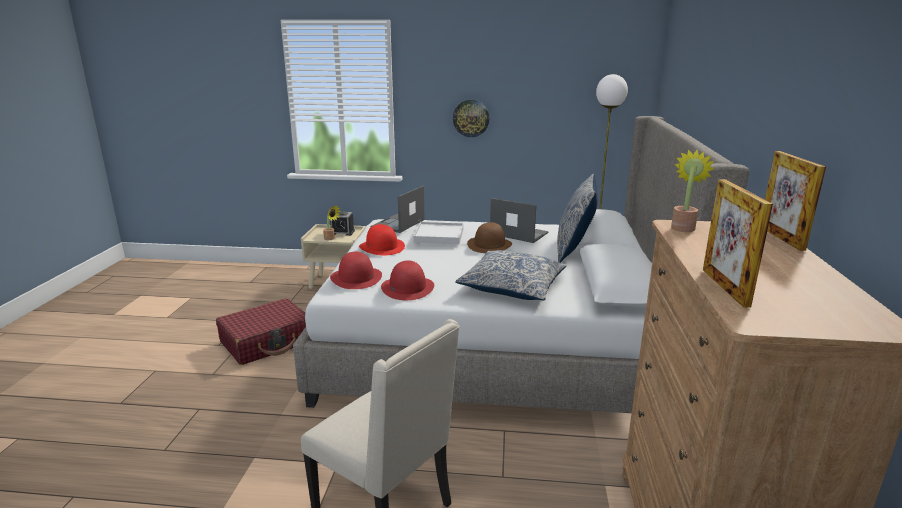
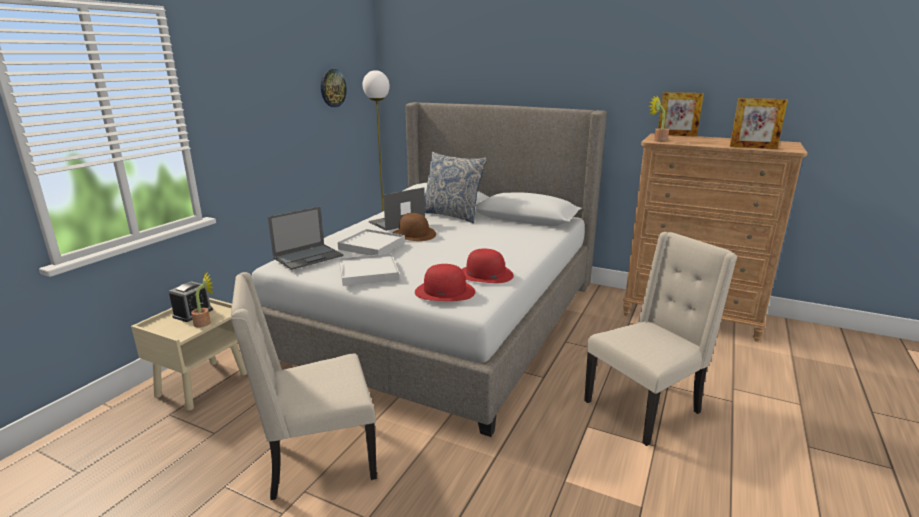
camera: 70 degrees left, 0 degrees up
(267, 342) = (317, 460): red suitcase -> beige chair
(382, 247) = (368, 272): red hat -> white tray
(398, 224) = (309, 256): laptop -> laptop turned 90 degrees counterclockwise
(471, 118) = (266, 128): wall clock -> wall clock (332, 88)
(512, 286) = (507, 242): pillow -> none

